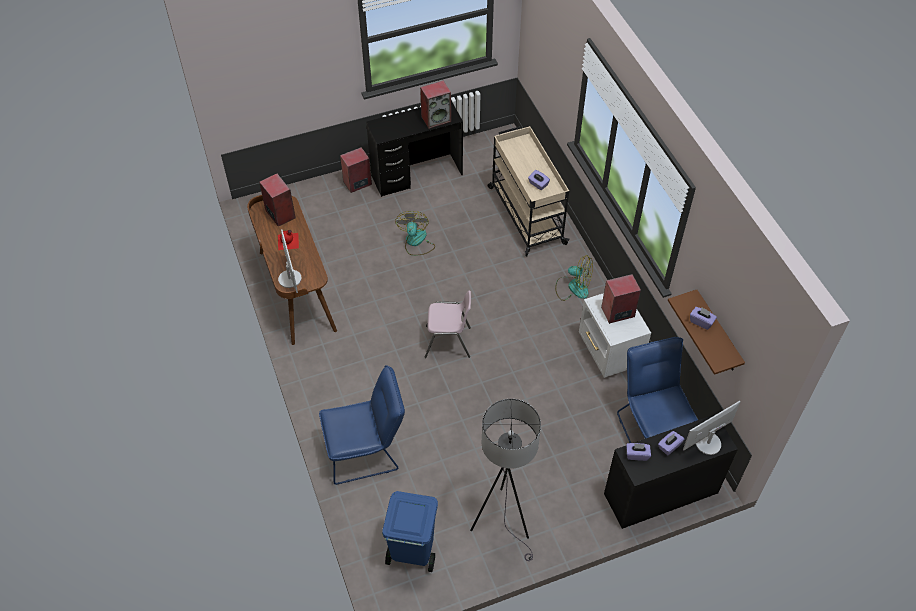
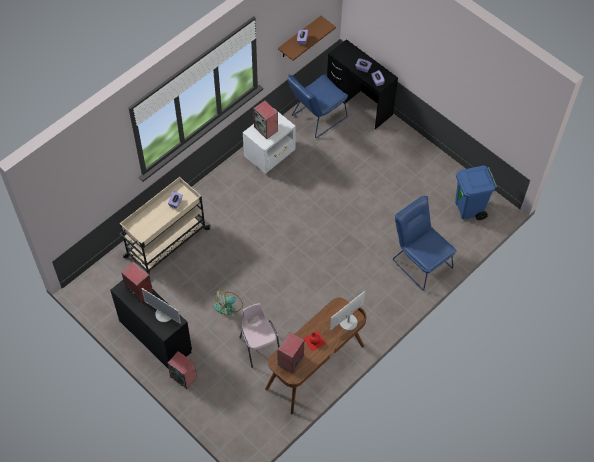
camera: 115 degrees left, 5 degrees up
(448, 342) = (310, 249): pink chair -> pink chair (259, 346)
(504, 521) = (422, 171): grey floor lamp -> none
(573, 287) = (224, 192): fan -> none
(707, 443) = (350, 52): monitor -> monitor (164, 314)

